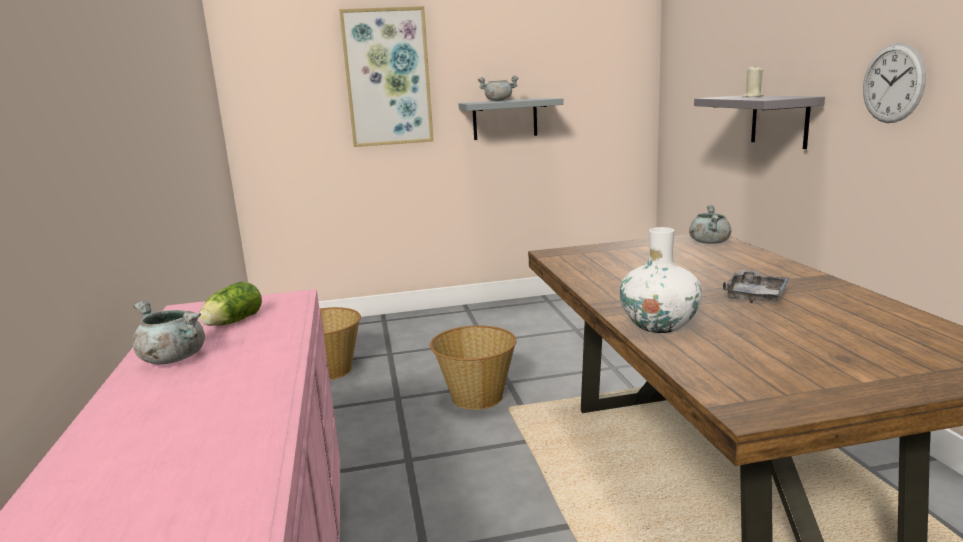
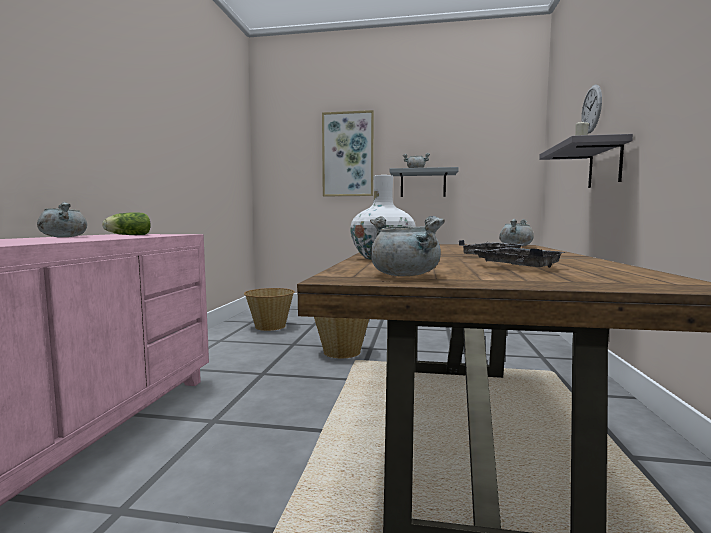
camera: 20 degrees right, 10 degrees down
(787, 386) = (405, 275): none -> grey cooking pot
(832, 333) = (517, 267): none -> grey tray
(893, 83) = (678, 102): wall clock -> wall clock (591, 109)

